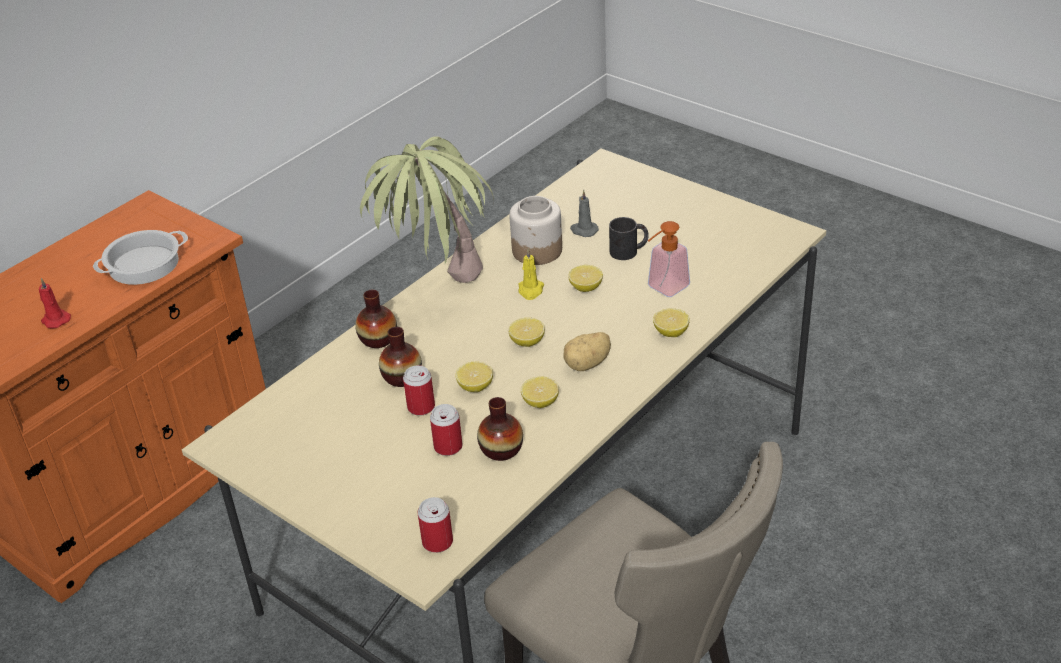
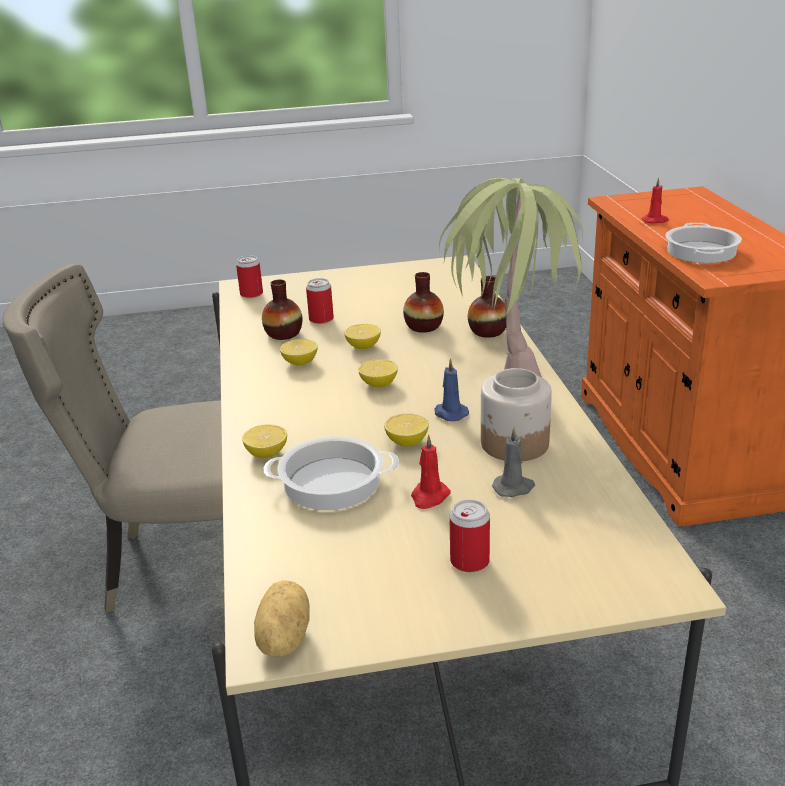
camera: 130 degrees right, 10 degrees down
(421, 407) = (378, 323): can -> can (469, 561)
(530, 290) = (450, 413): yellow candle -> blue candle
(588, 364) = (303, 397): potato -> potato (281, 639)
(629, 251) = (429, 497): black mug -> red candle
(663, 289) = (331, 483): soap dispenser -> cooking pot

